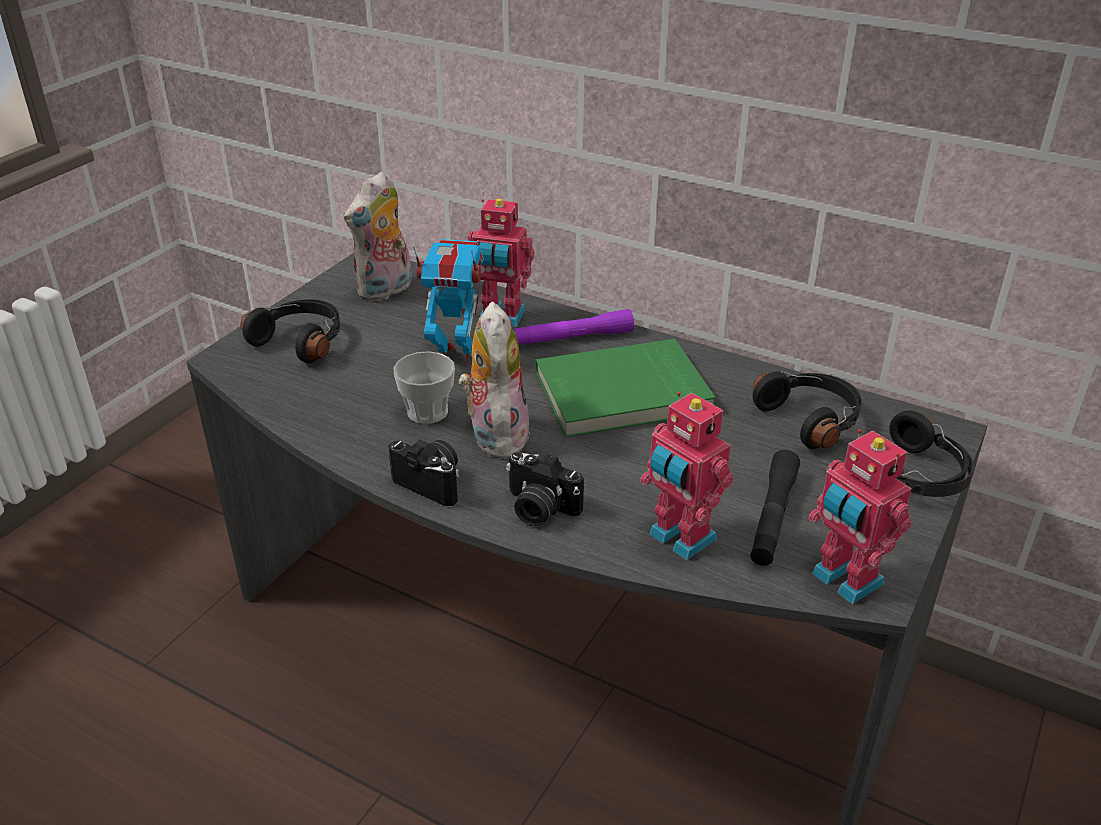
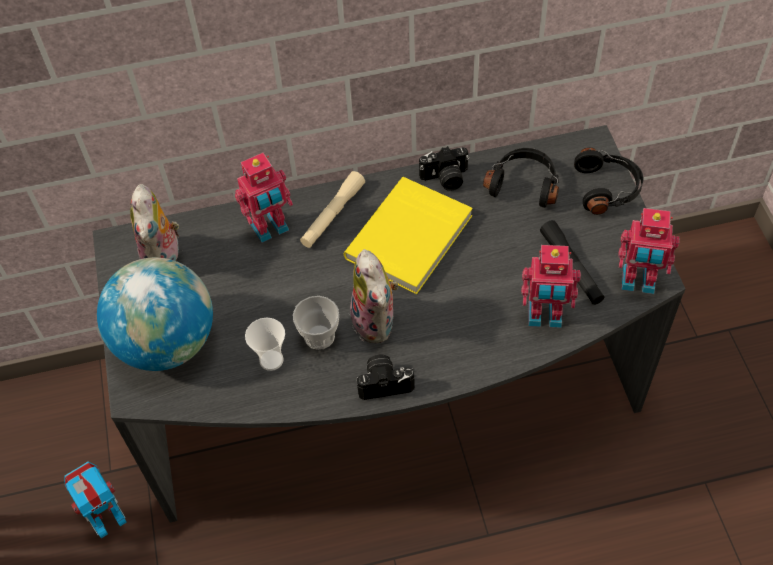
camera: 40 degrees left, 20 degrees up
(301, 341) = (167, 343): black headphones -> globe
(361, 402) = (271, 360): none -> cup
(456, 355) = (281, 280): toy robot -> toy robot (108, 519)
(495, 434) = (377, 322): plush toy -> plush toy turned 150 degrees counterclockwise
(539, 509) = (459, 354): camera -> camera (445, 179)
(571, 338) = (333, 215): purple flashlight -> beige flashlight
(623, 394) = (411, 238): green book -> yellow book

